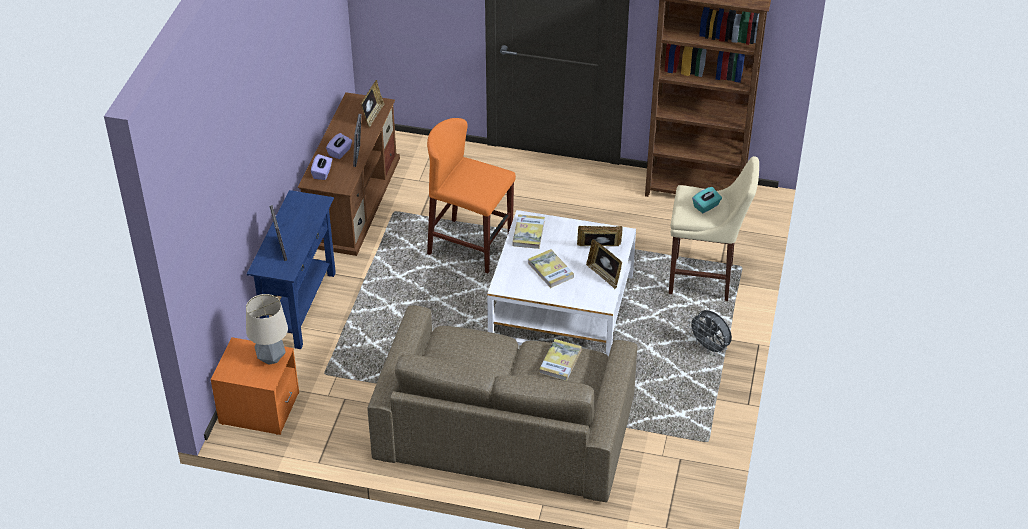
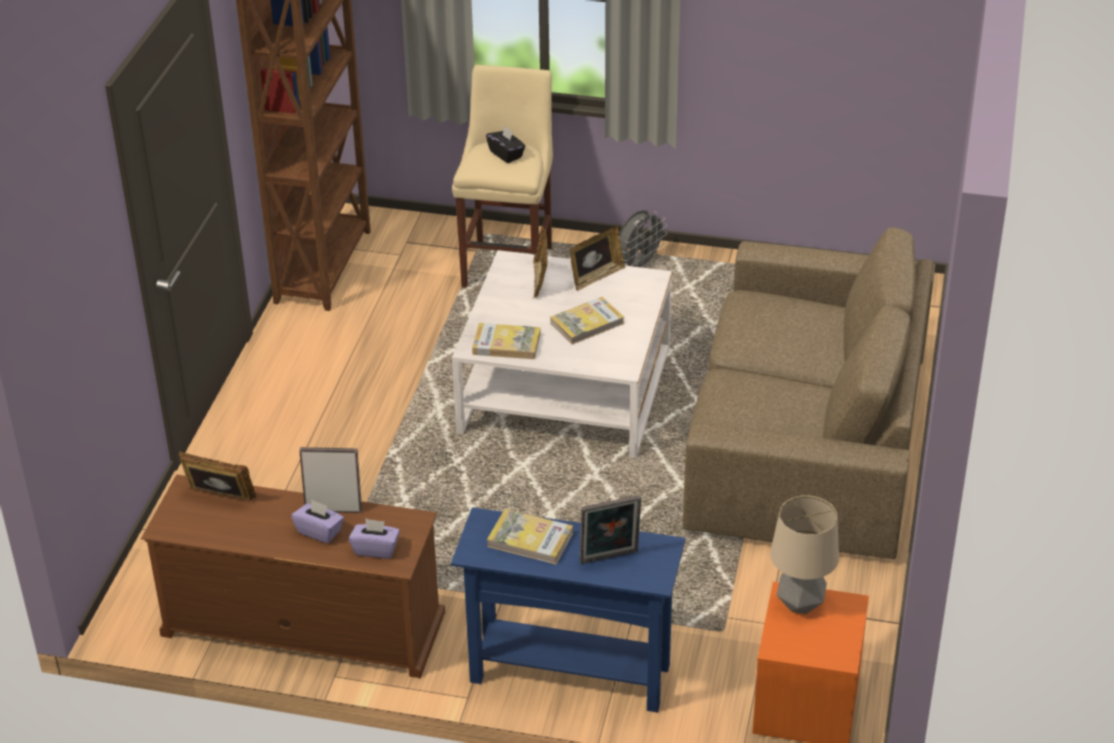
camera: 90 degrees left, 5 degrees down
(470, 246) = (429, 482): orange stool -> none
(560, 361) = (761, 320): book -> book (530, 539)
(706, 206) = (506, 154): turquoise tissue box -> black tissue box

